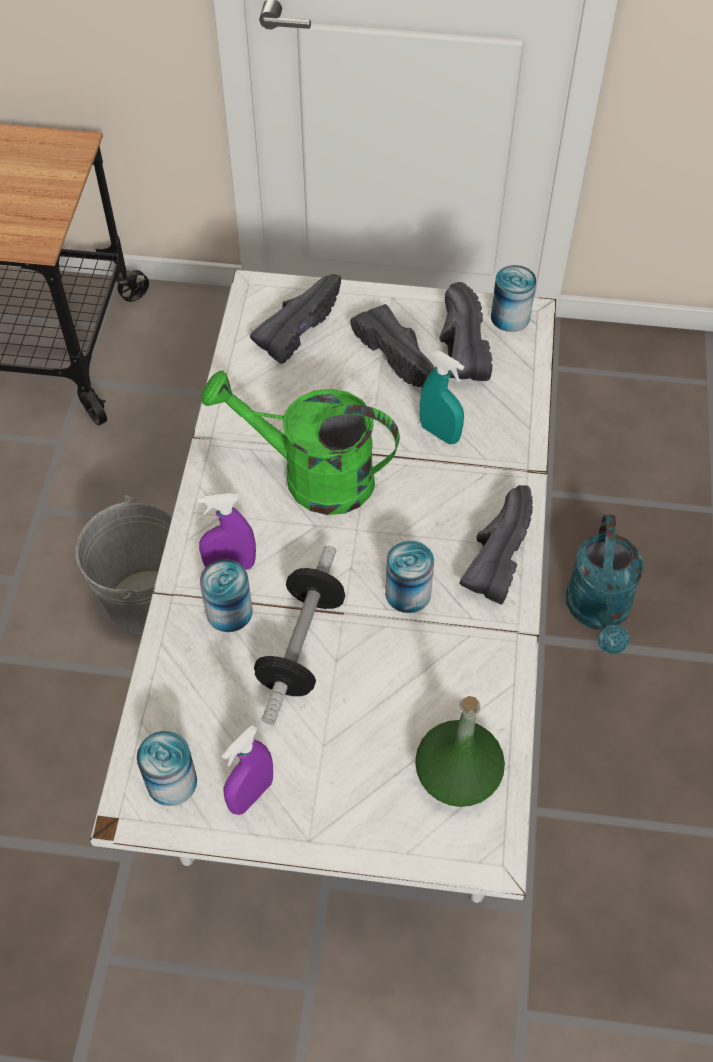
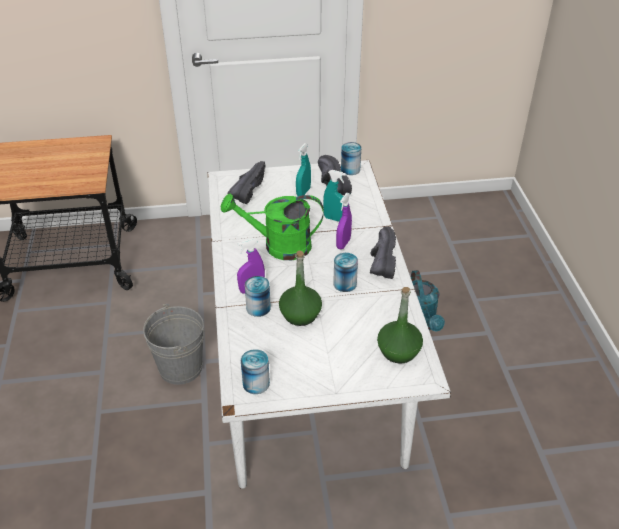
camera: 15 degrees left, 15 degrees down
(251, 795) = (299, 380): purple spray bottle -> purple spray bottle (343, 243)
(301, 646) = (300, 315): dumbbell -> green bottle
(400, 356) = (303, 192): black shoe -> turquoise spray bottle

